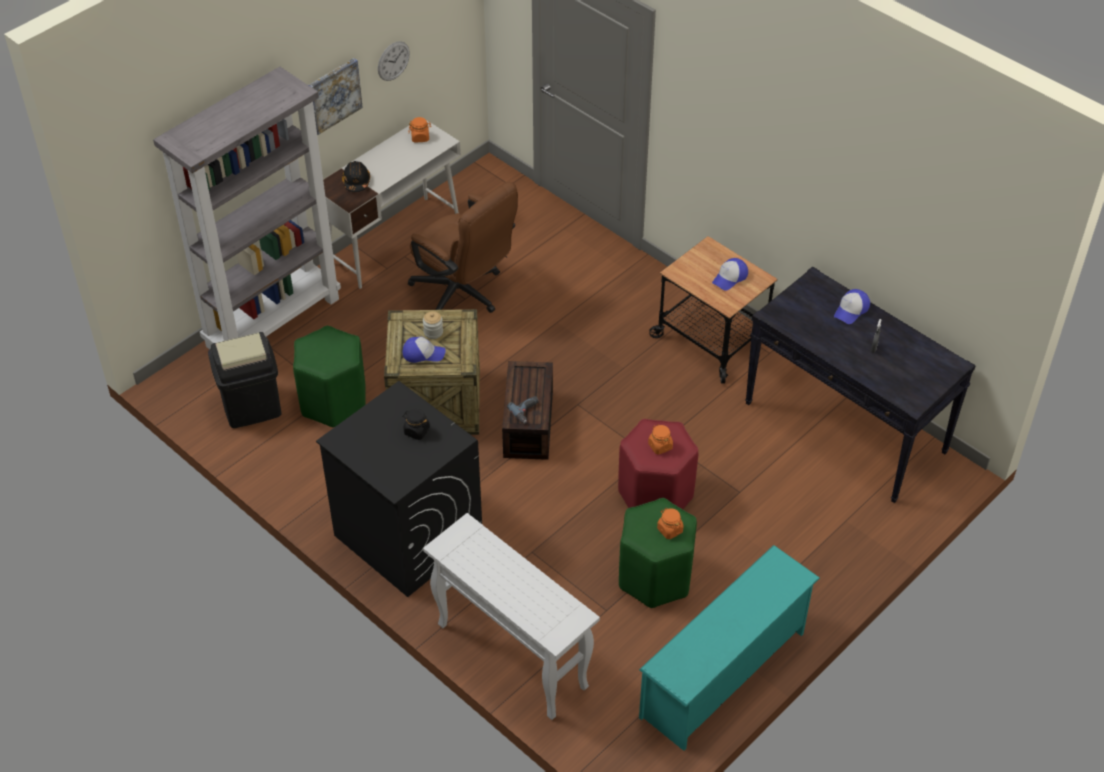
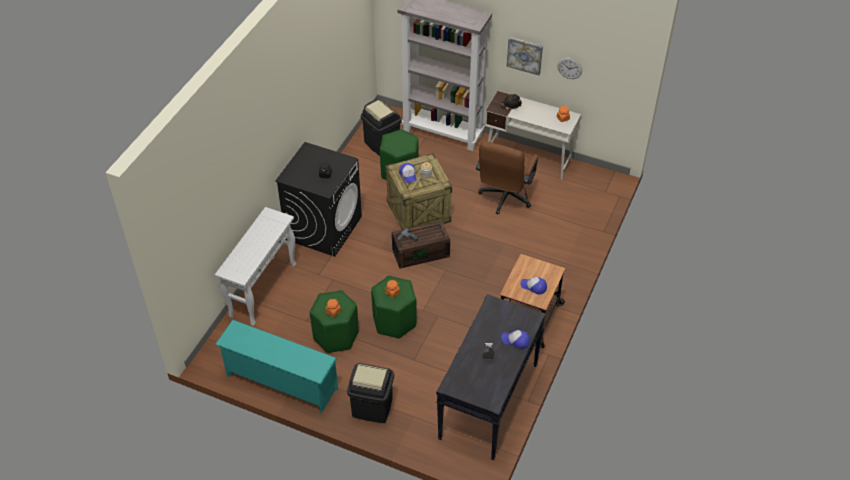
camera: 70 degrees right, 0 degrees up
(654, 495) = (394, 321): red stool -> green stool
(814, 566) = (372, 408): none -> black trash can

